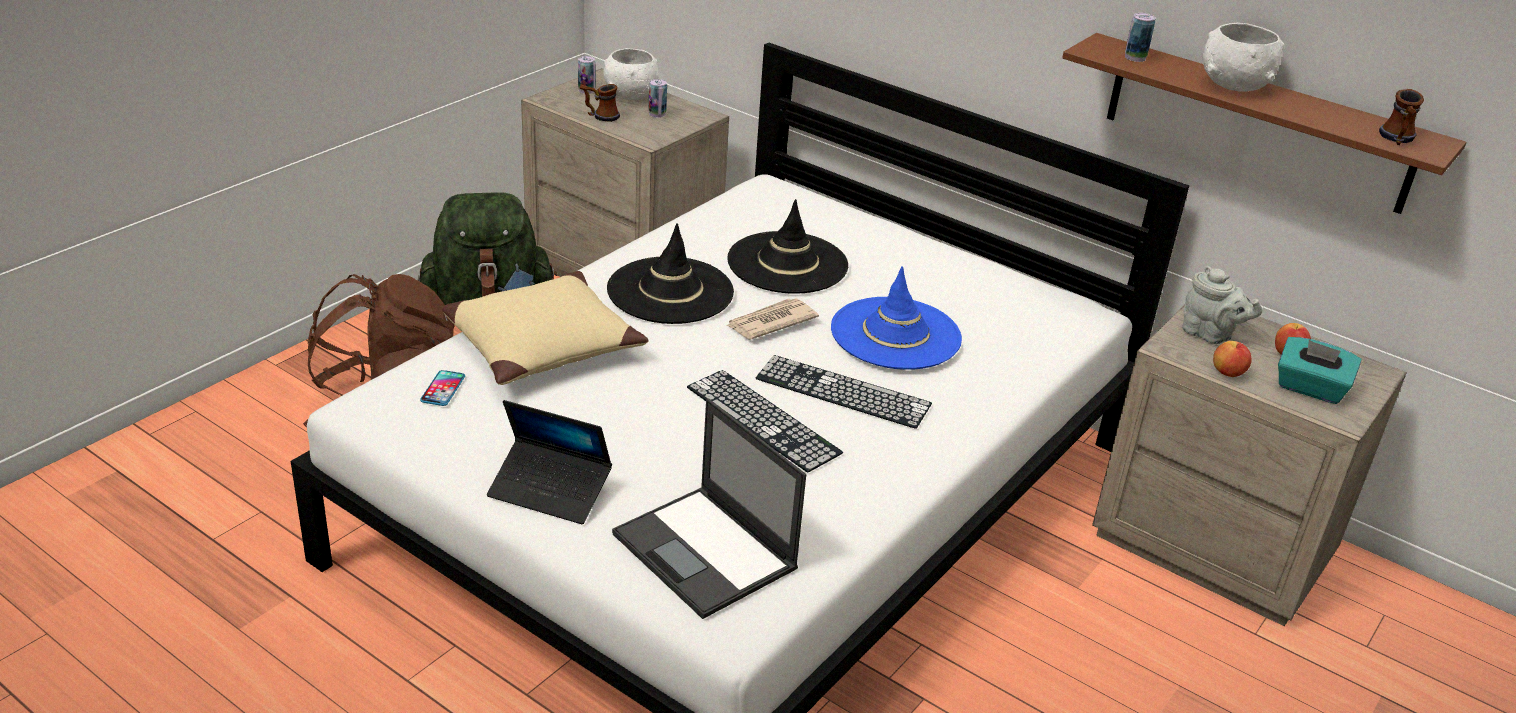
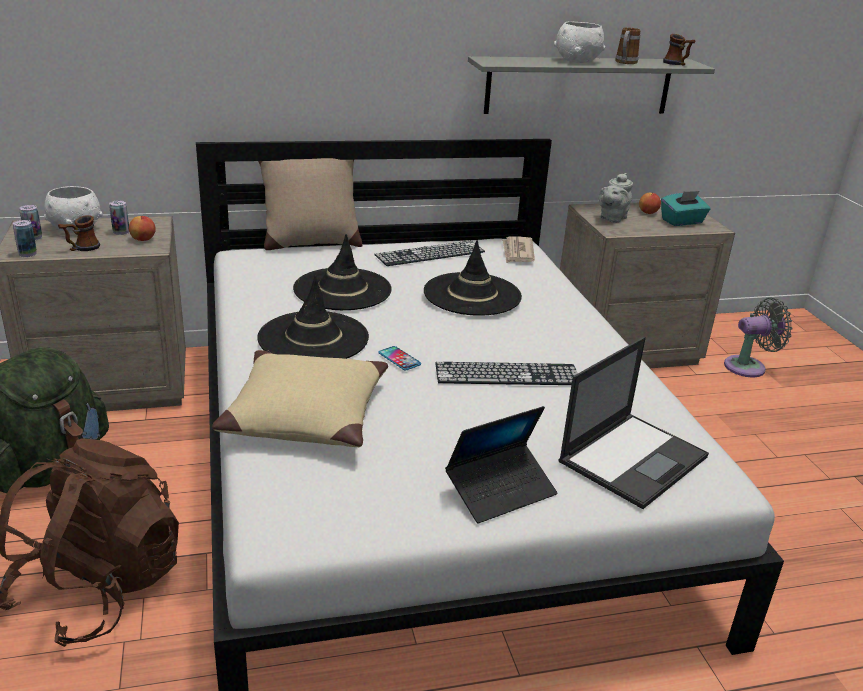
camera: 50 degrees left, 5 degrees down
(443, 389) = (303, 483): phone -> phone (399, 359)
(706, 552) = (634, 458): laptop -> laptop turned 45 degrees counterclockwise
(770, 322) = (403, 323): newspaper -> newspaper (517, 252)
(842, 392) = (509, 336): keyboard -> keyboard (430, 253)
(857, 204) = (310, 243): none -> beige pillow
(896, 334) = (472, 294): blue hat -> black hat
(1135, 57) = (515, 61): can -> can (27, 254)
(1210, 335) = (612, 218): grey teapot -> grey teapot turned 135 degrees clockwise
(1228, 373) = (650, 230): apple -> apple (143, 239)
(1258, 123) = (579, 86): brown shelf -> grey shelf
(1306, 110) = (625, 63): none -> mug
(1362, 679) = (748, 367): none -> grey fan

